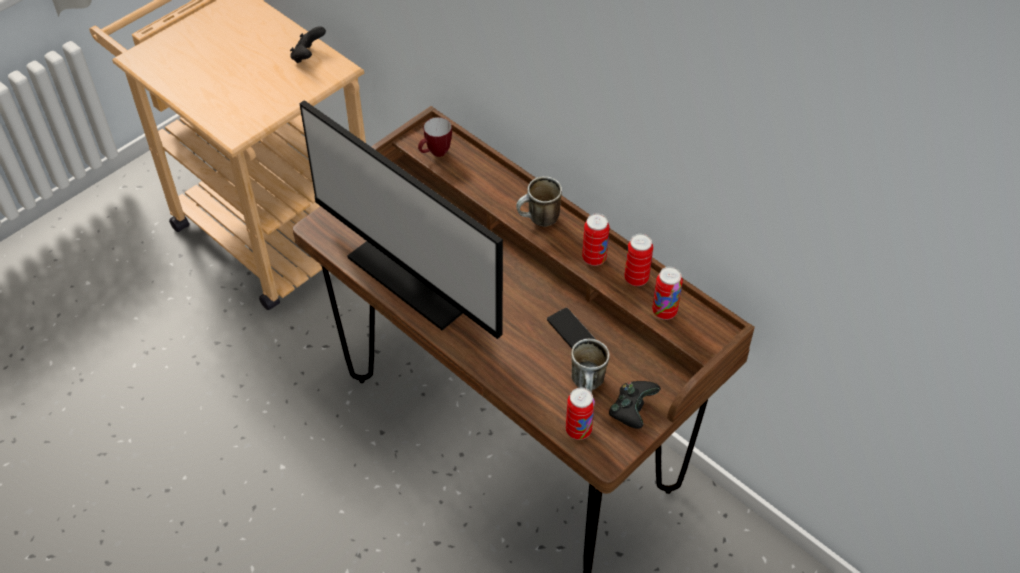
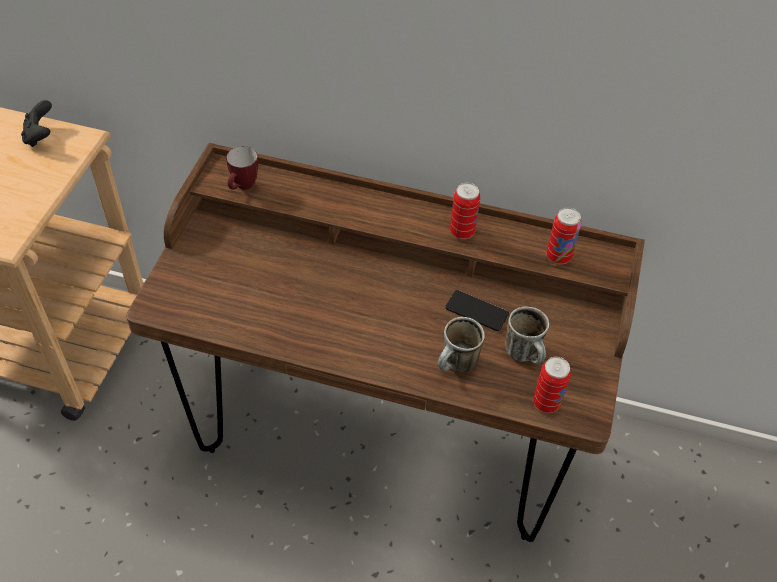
camera: 30 degrees left, 0 degrees up
(420, 273) = (292, 312): monitor -> none
(539, 220) = (387, 215): mug -> mug (456, 366)
(632, 411) = (580, 362): black game controller -> none
(636, 278) = (512, 236): can -> none

